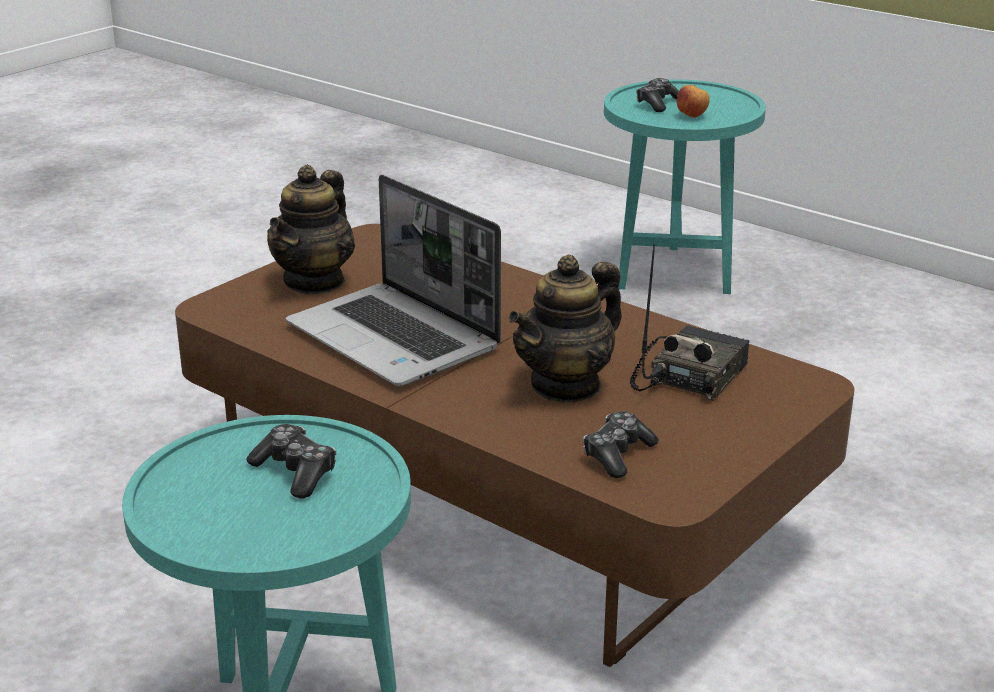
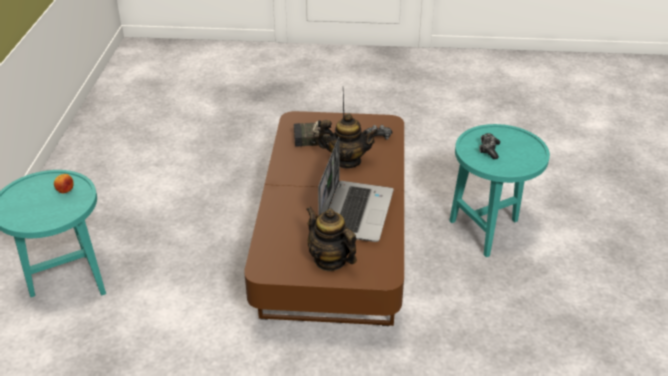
camera: 125 degrees left, 10 degrees up
(315, 281) = (330, 260): teapot -> teapot turned 120 degrees counterclockwise
(657, 103) = (47, 210): game controller -> none

